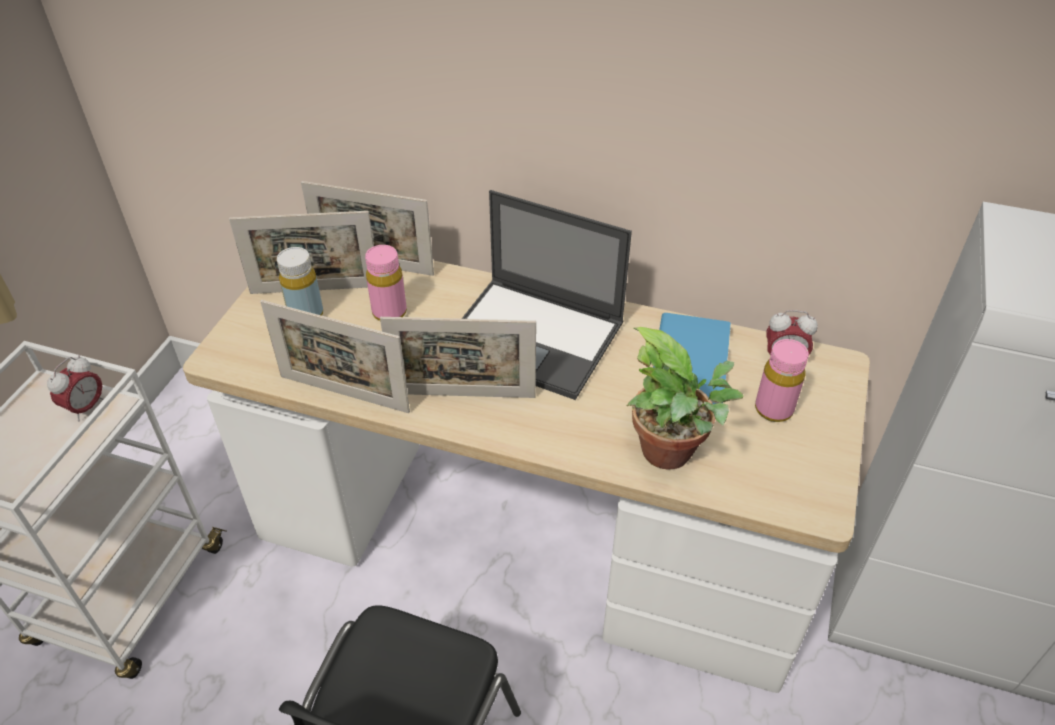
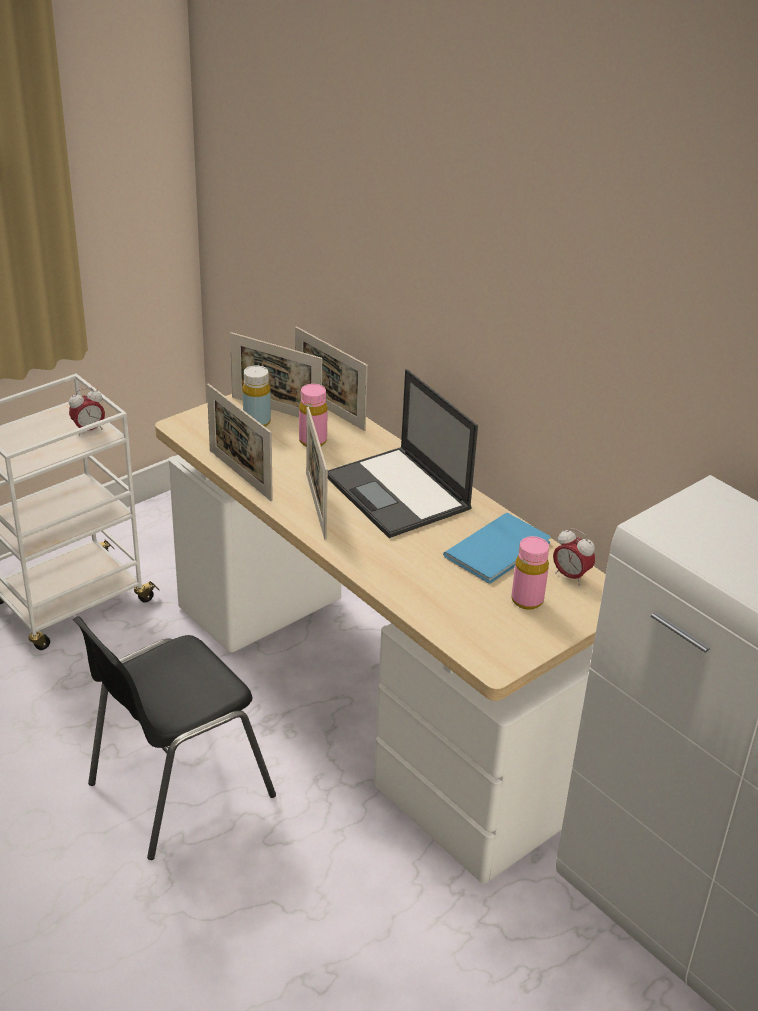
camera: 30 degrees right, 10 degrees down
(463, 395) = (316, 505): picture frame -> picture frame turned 45 degrees clockwise
(672, 454) = (424, 593): potted plant -> none

